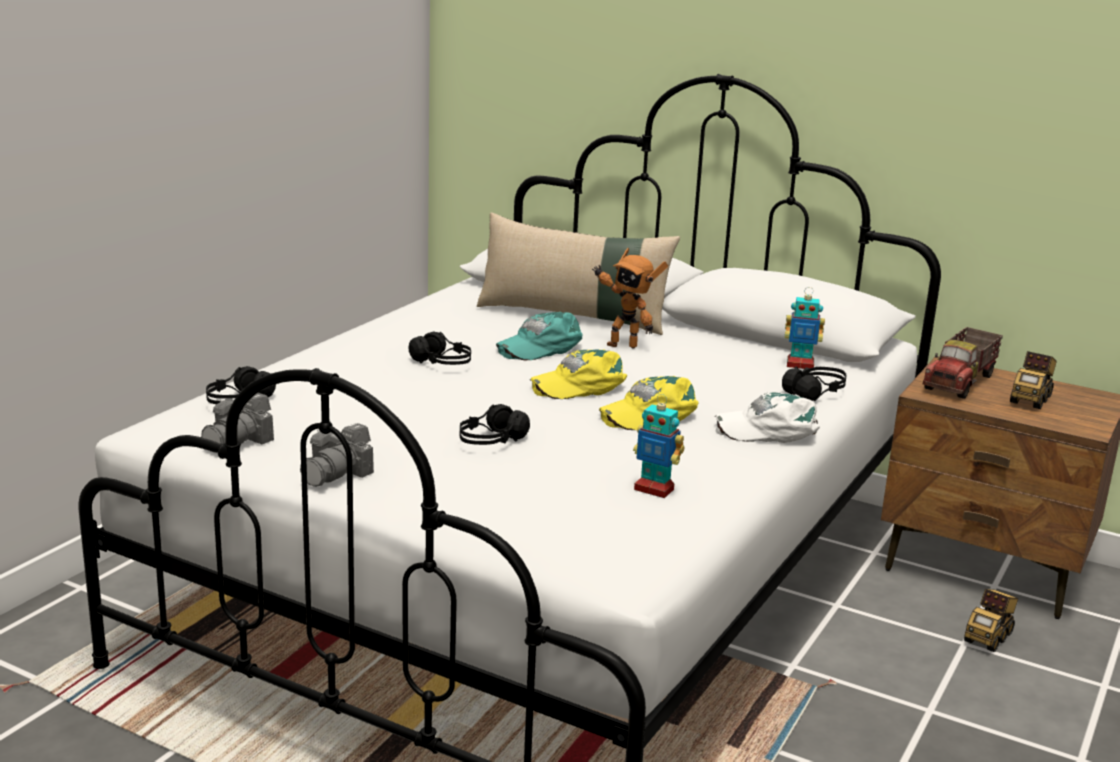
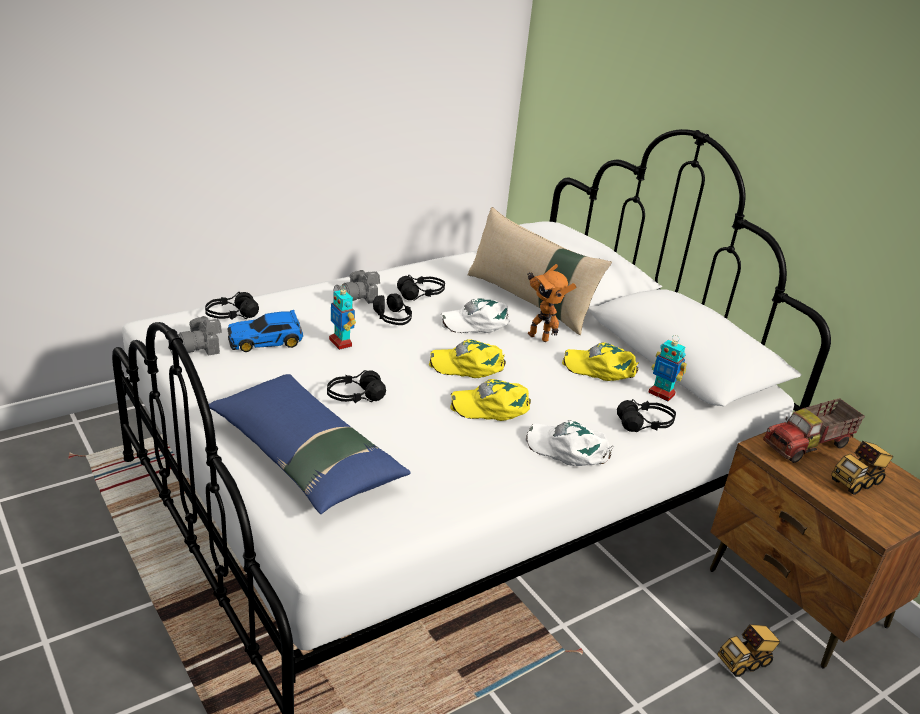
camera: 25 degrees right, 10 degrees up
(317, 415) = (267, 341): none -> toy car
(337, 473) = (229, 393): camera -> camera (358, 297)
(446, 335) = (421, 294): none -> black headphones
(504, 506) = (304, 456): none -> blue pillow
(540, 347) = (476, 322): turquoise cap -> white cap
(654, 489) = (423, 476): toy robot -> toy robot (341, 343)
(717, 357) = (601, 368): none -> yellow cap

